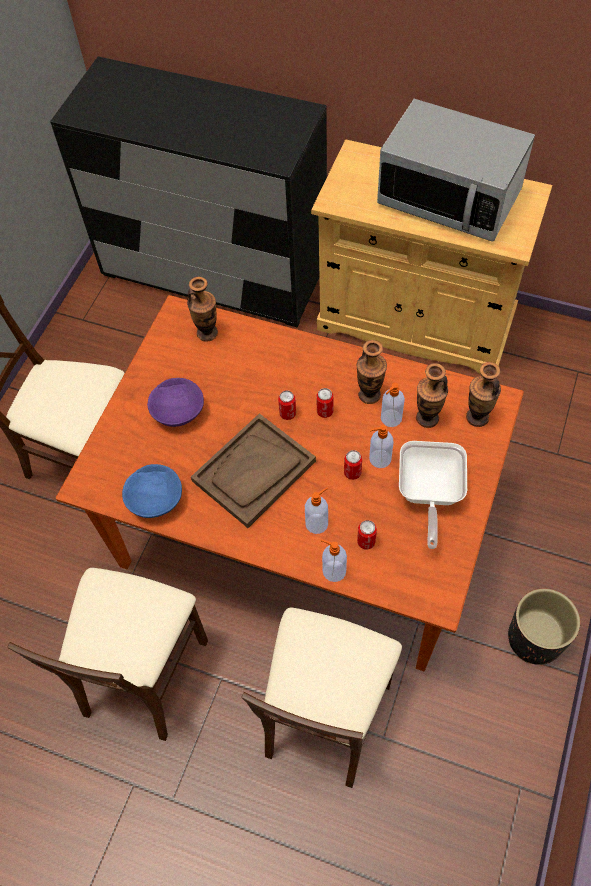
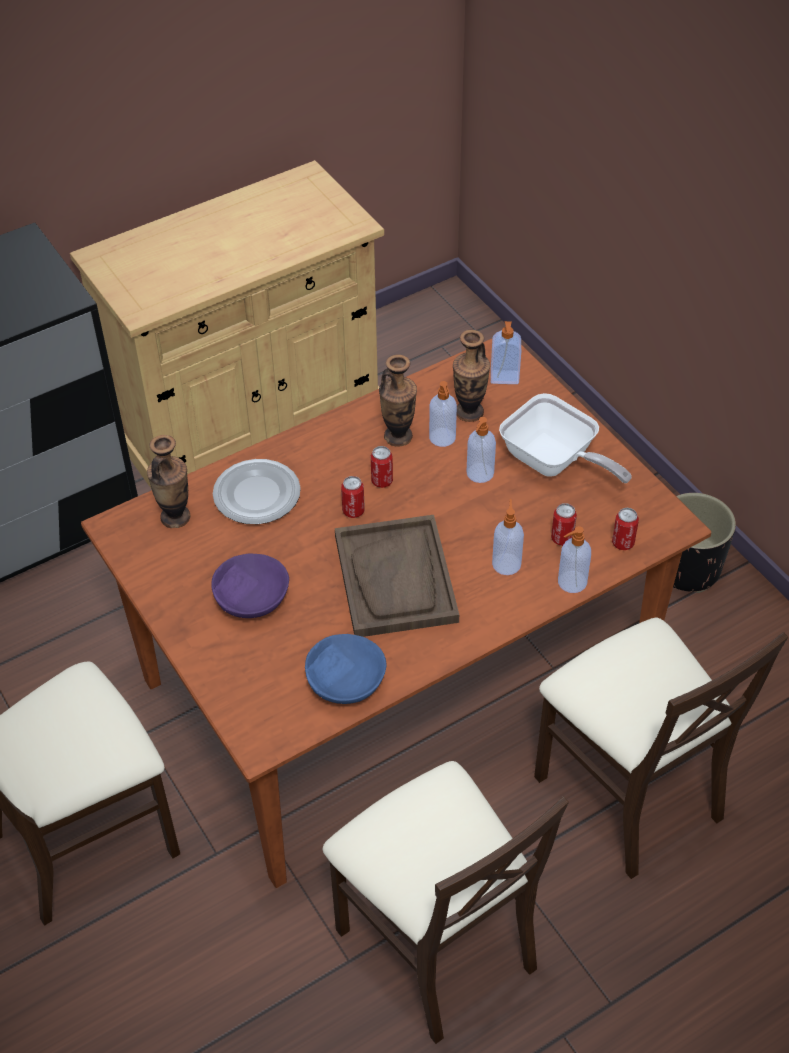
camera: 55 degrees left, 10 degrees down
(257, 358) = (256, 495): none -> plate
(352, 473) = (475, 503): can -> can (623, 543)
(449, 198) = (245, 230): microwave -> none
(477, 417) = (504, 378): vase -> soap dispenser

